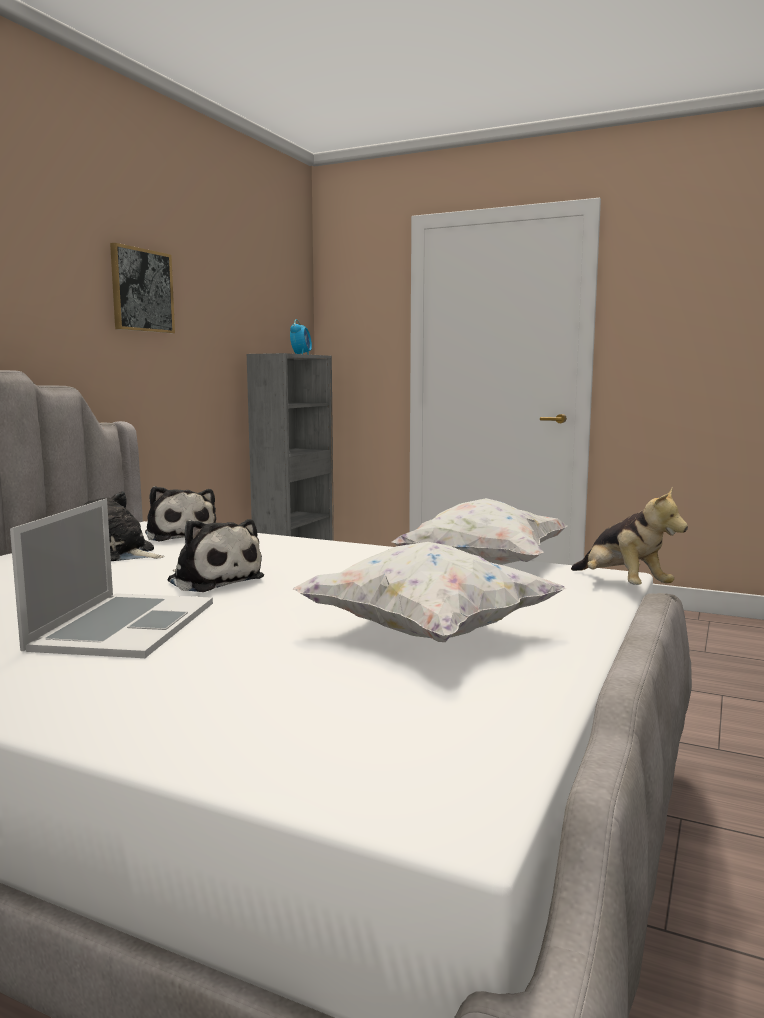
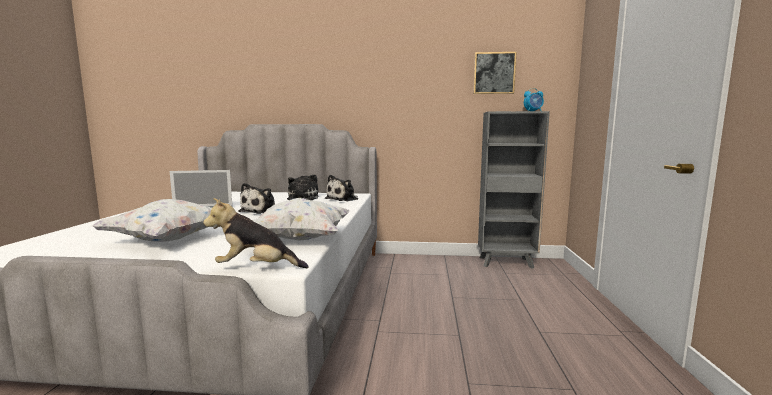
camera: 70 degrees right, 0 degrees up
(142, 290) = (403, 84): picture -> picture (494, 73)
(622, 586) = (256, 268): plush toy -> plush toy turned 45 degrees clockwise

